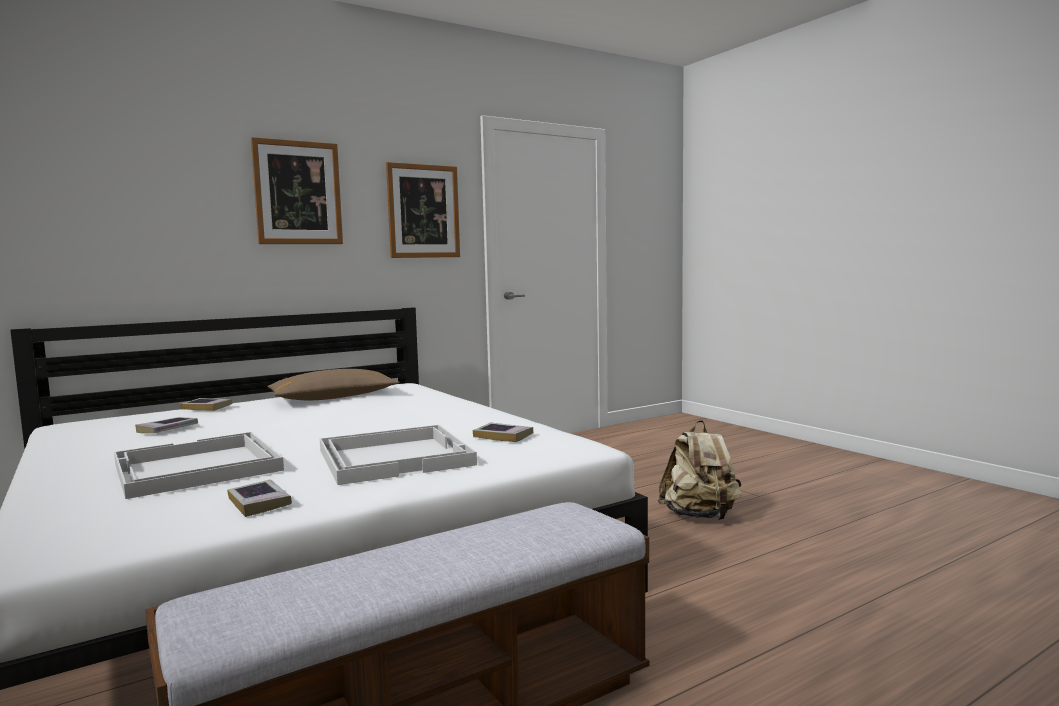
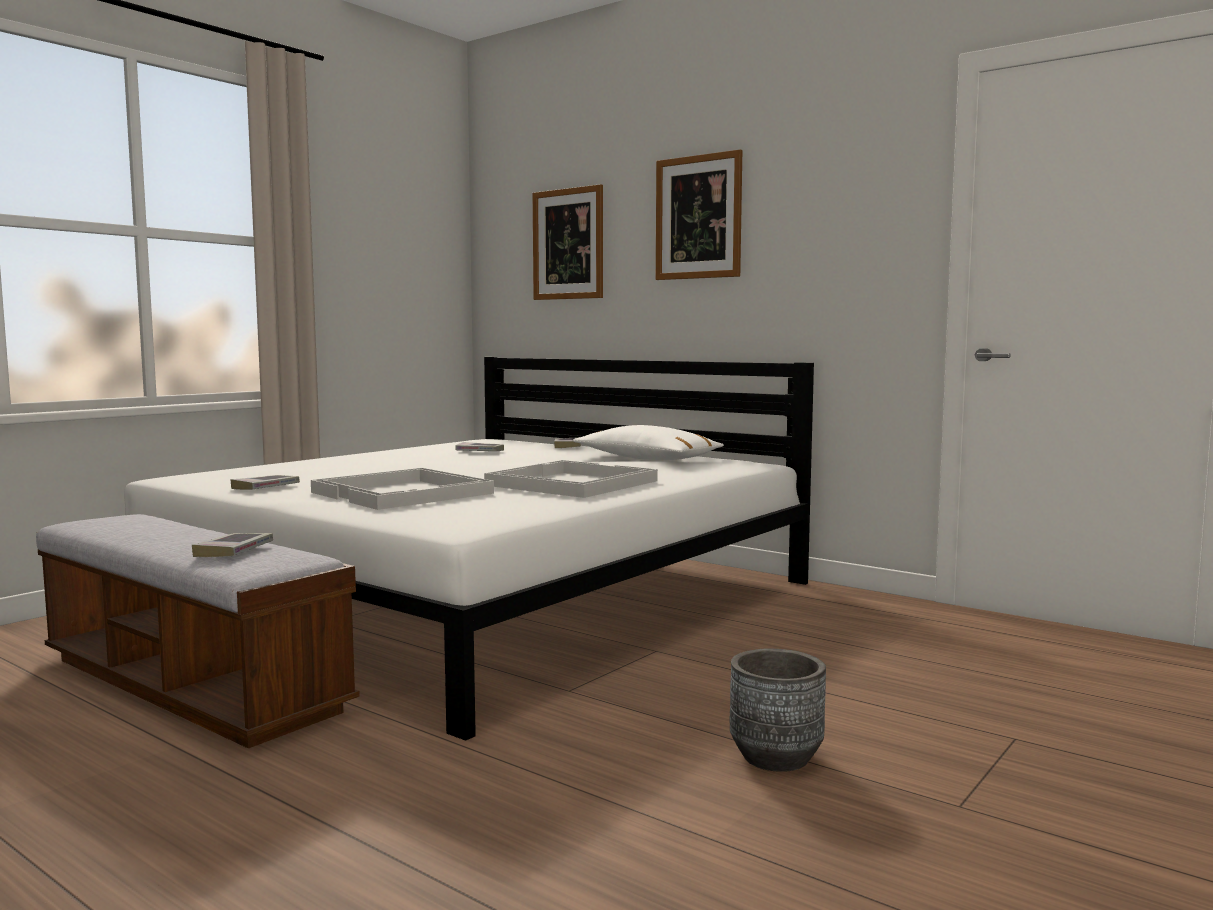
camera: 70 degrees right, 0 degrees up
(196, 468) = (357, 468): white tray -> white tray (570, 483)
(333, 398) = (646, 459): brown pillow -> white pillow
(423, 211) = (849, 224): picture -> picture (568, 244)
(503, 436) = (498, 506): book -> book (234, 551)
(700, 516) = (776, 757): beige backpack -> grey planter

